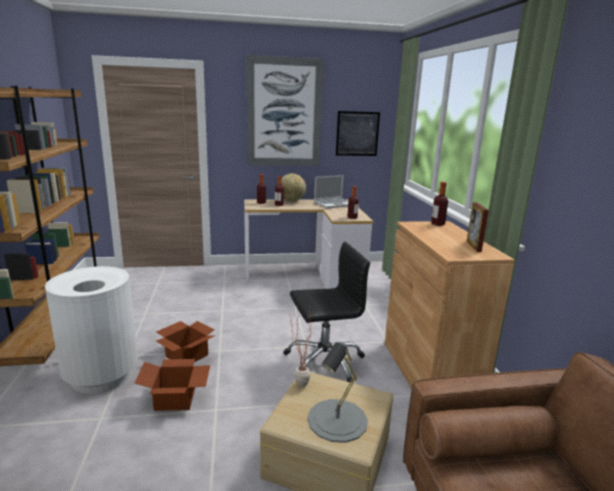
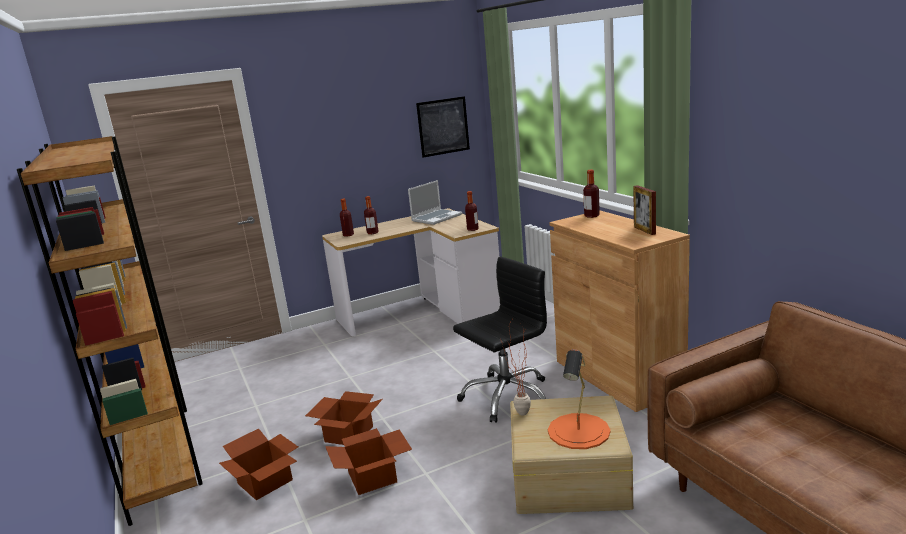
camera: 15 degrees left, 0 degrees up
(101, 376) = (265, 483): white trash can -> cardboard box
(284, 113) = (353, 116): picture -> none
(291, 201) = (382, 225): globe -> none
(337, 420) = (579, 431): grey table lamp -> orange table lamp

